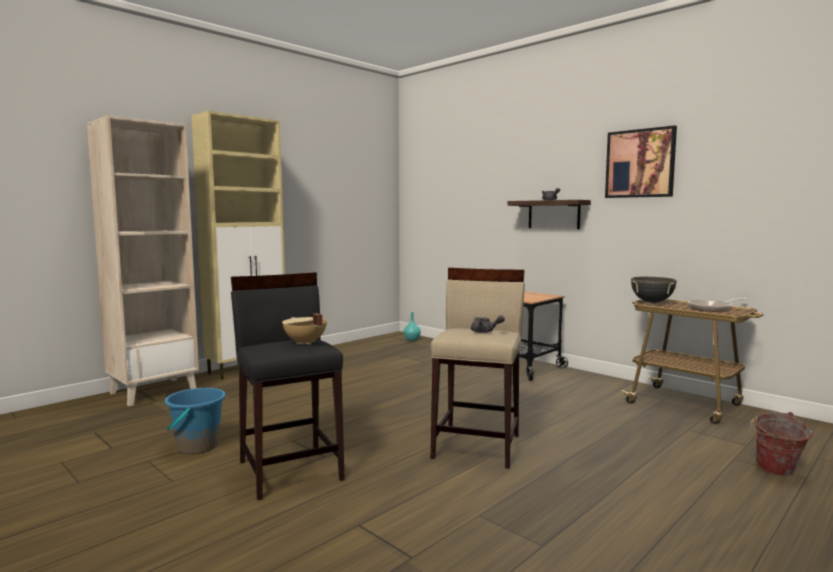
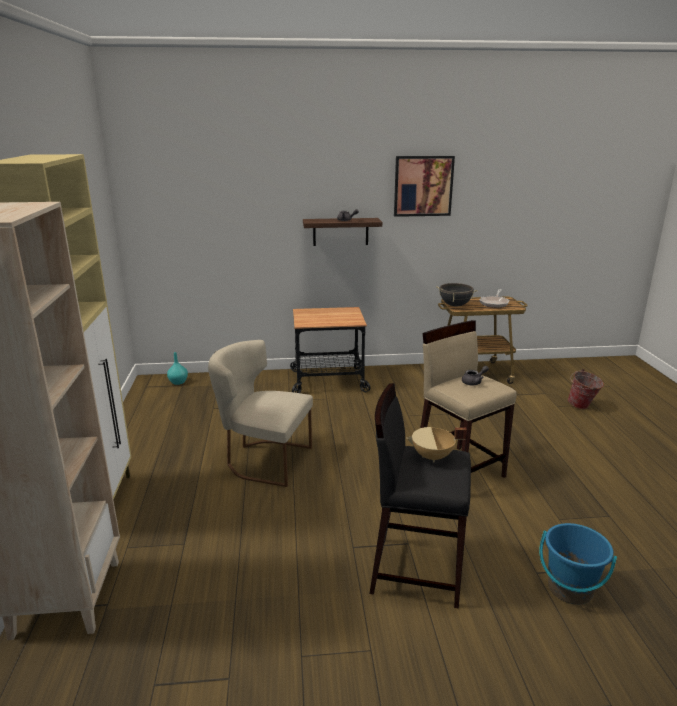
camera: 50 degrees left, 15 degrees up
(197, 446) = (301, 610): blue bucket -> blue bucket (569, 589)
(360, 385) = (263, 460): none -> beige chair

